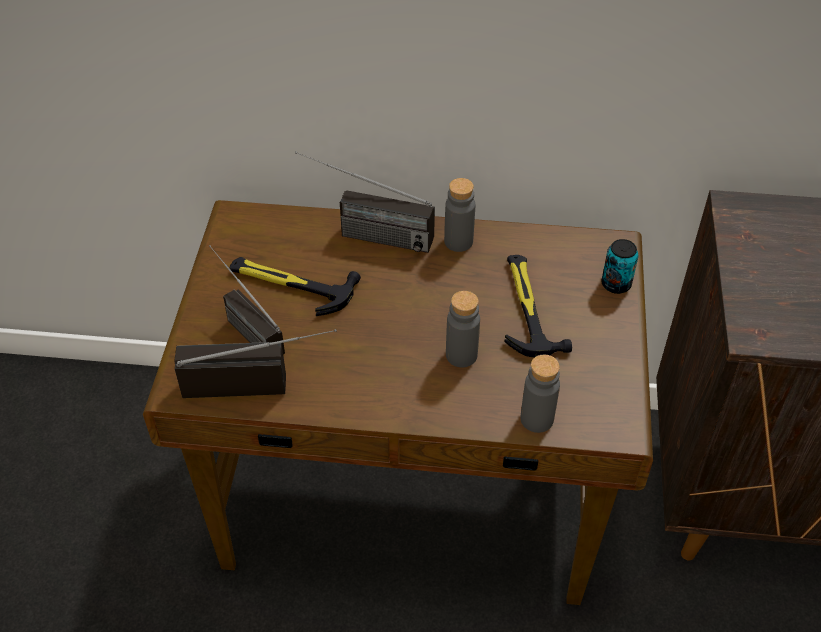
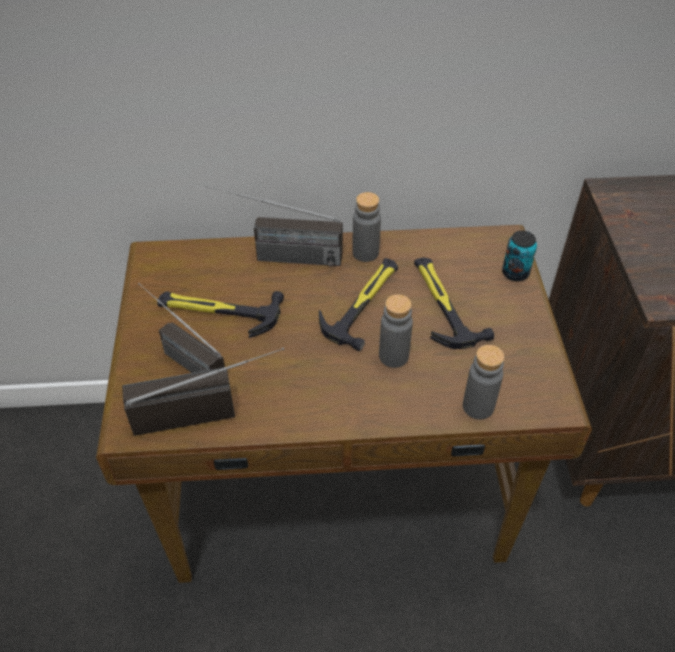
camera: 10 degrees left, 0 degrees up
(443, 295) = (363, 302): none -> hammer

